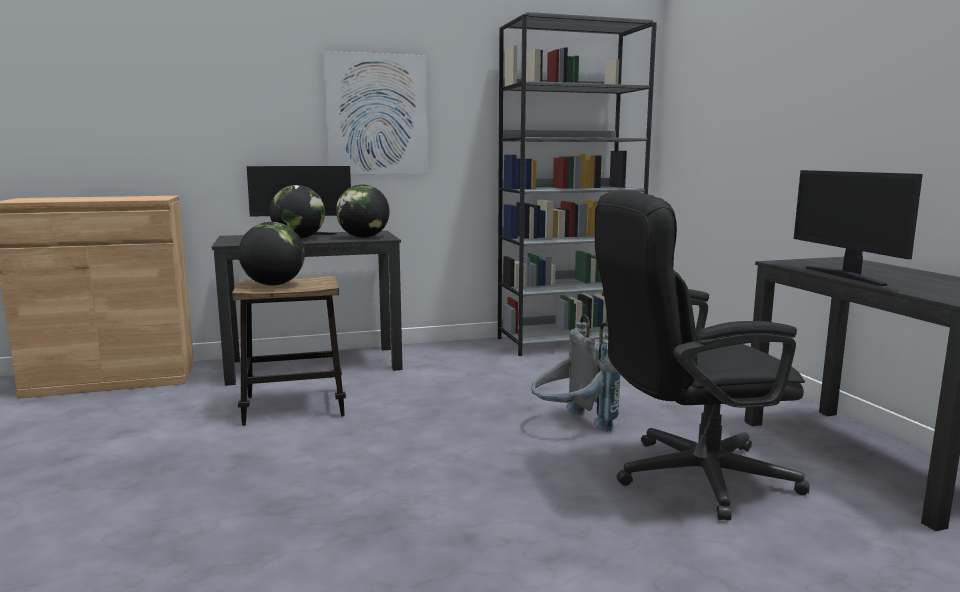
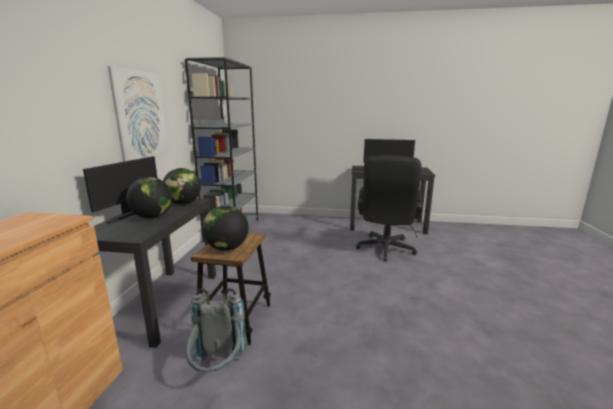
camera: 65 degrees left, 5 degrees up
(571, 426) = (330, 255): grey backpack -> grey backpack (217, 370)

